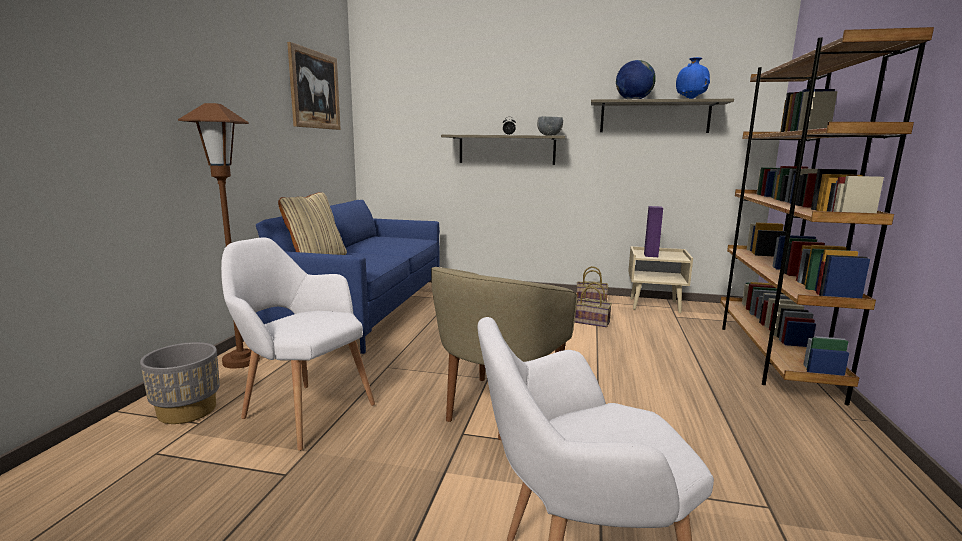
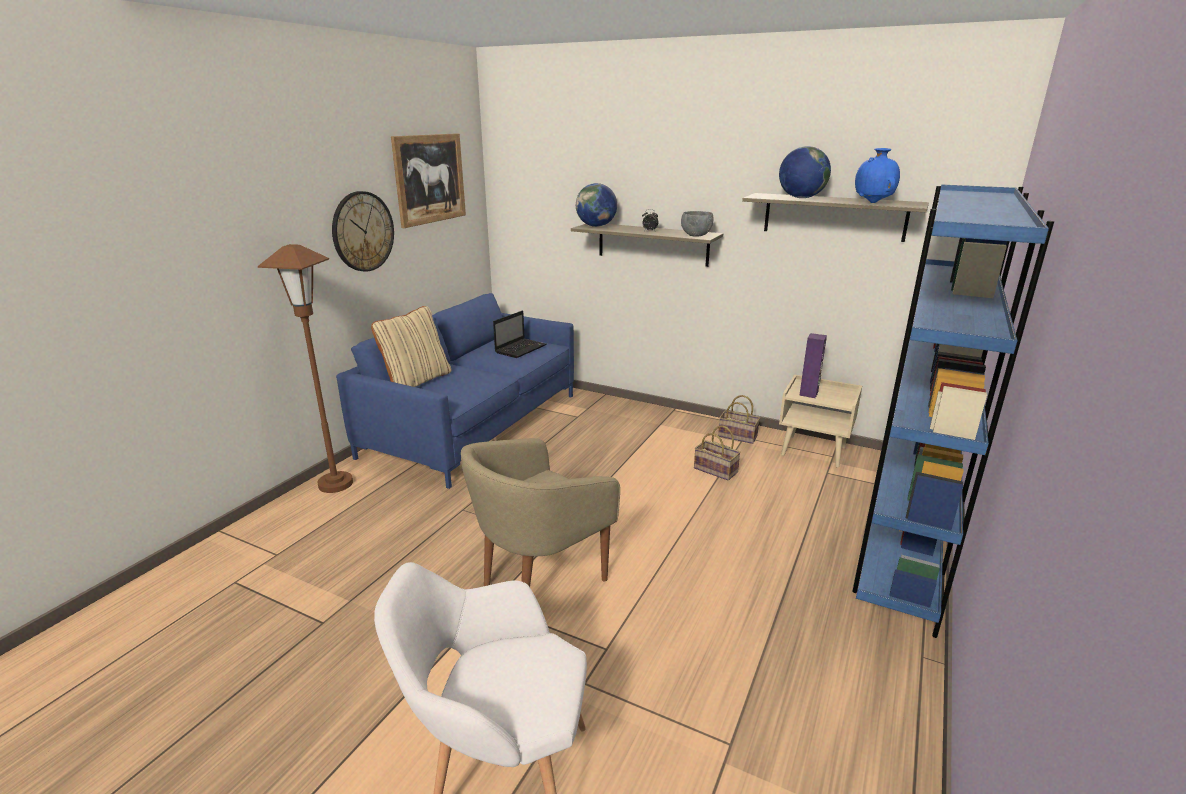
camera: 15 degrees right, 10 degrees up
(187, 411) = (272, 539): grey planter -> none
(263, 119) = (363, 231): none -> wall clock
(301, 411) = (363, 553): white armchair -> none
(398, 241) = (521, 349): none -> laptop
(460, 134) = (596, 226): none -> globe
(771, 356) = (901, 551): brown bookcase -> blue bookcase

